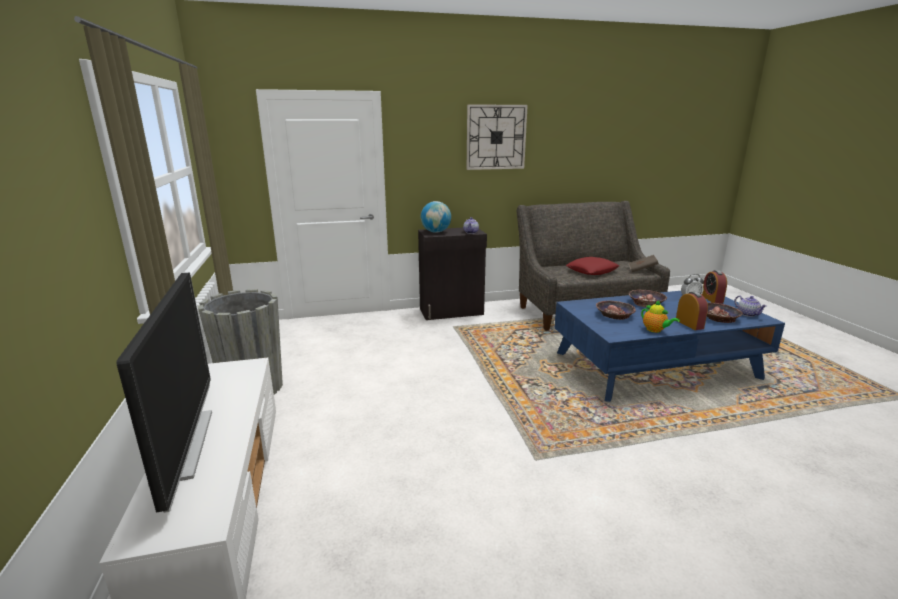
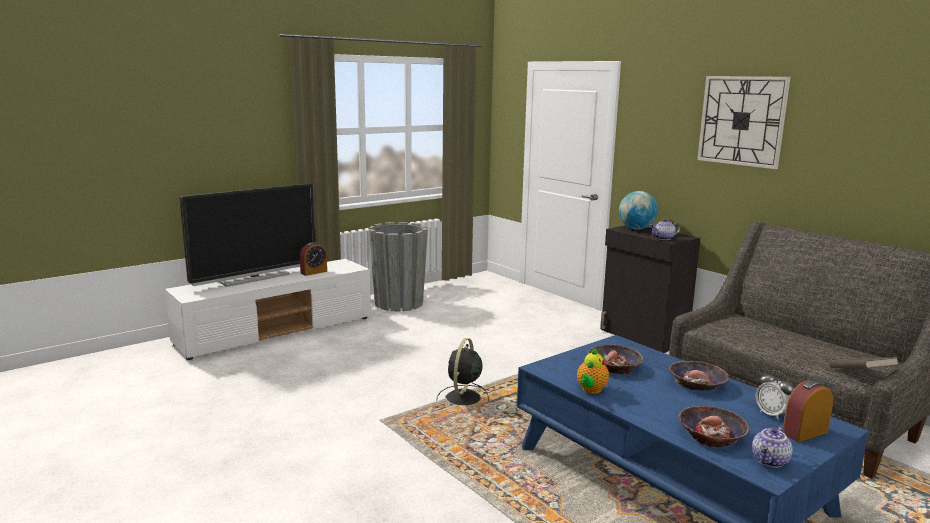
camera: 65 degrees right, 5 degrees down
(513, 406) = (462, 399): none -> black fan
(592, 270) = (781, 342): red pillow -> none
(689, 324) = (647, 412): alarm clock -> alarm clock (314, 272)

